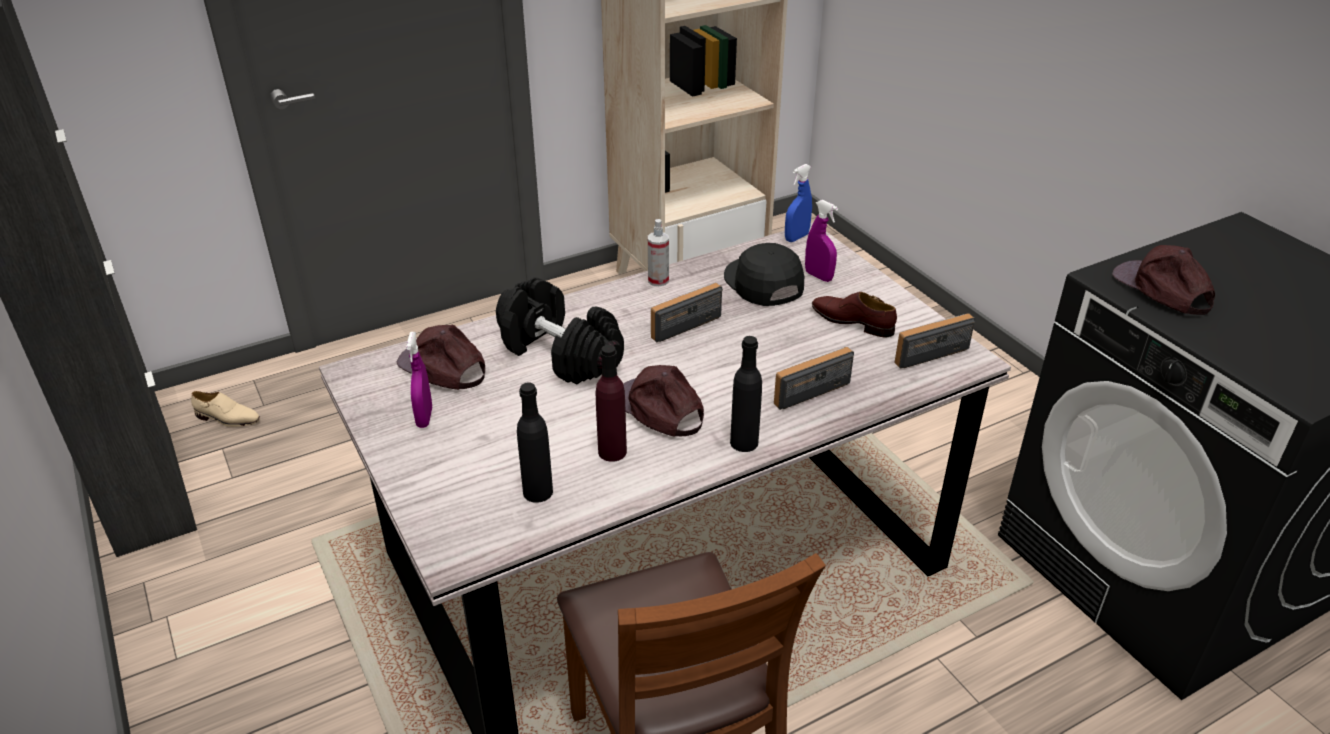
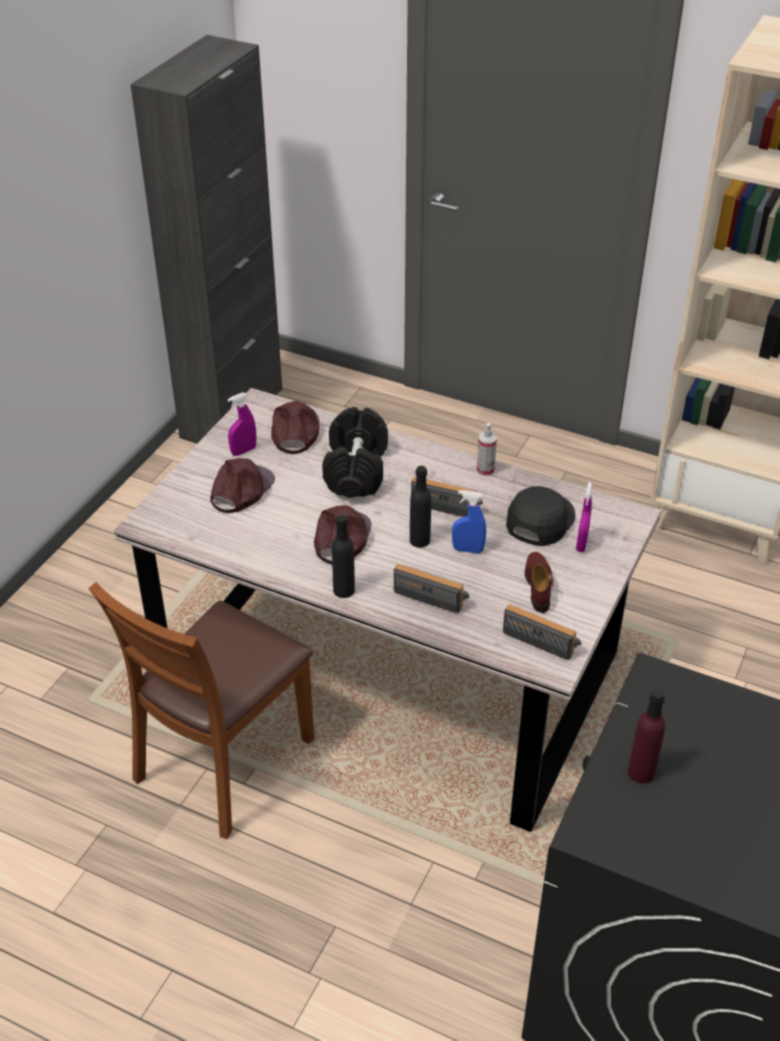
camera: 55 degrees right, 5 degrees up
(227, 418) = (318, 400): beige shoe -> none
(538, 492) = (220, 527): black bottle -> black bottle (419, 540)
(612, 452) = (282, 538): purple bottle -> purple bottle (641, 772)
(796, 237) = (624, 510): blue spray bottle -> blue spray bottle (468, 550)
(1162, 290) = (671, 714): brown cap -> brown cap (241, 490)

